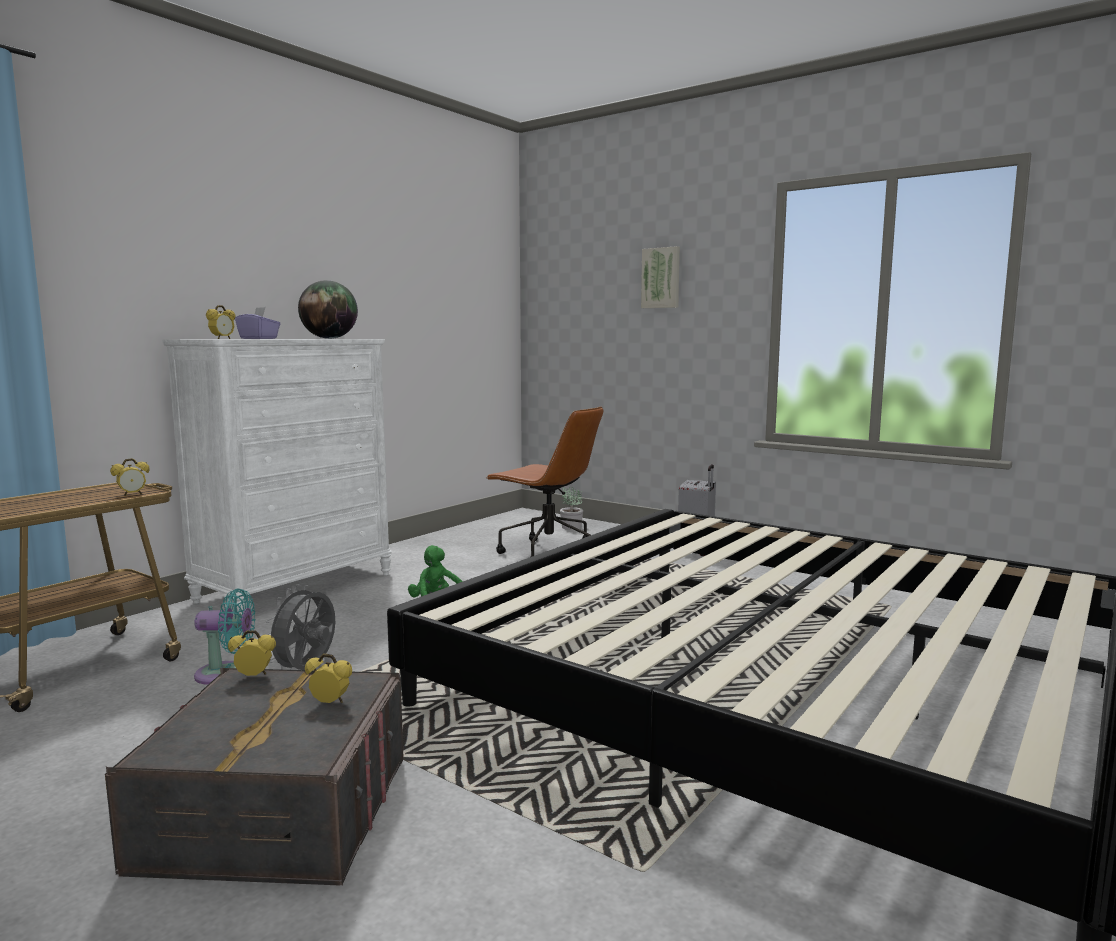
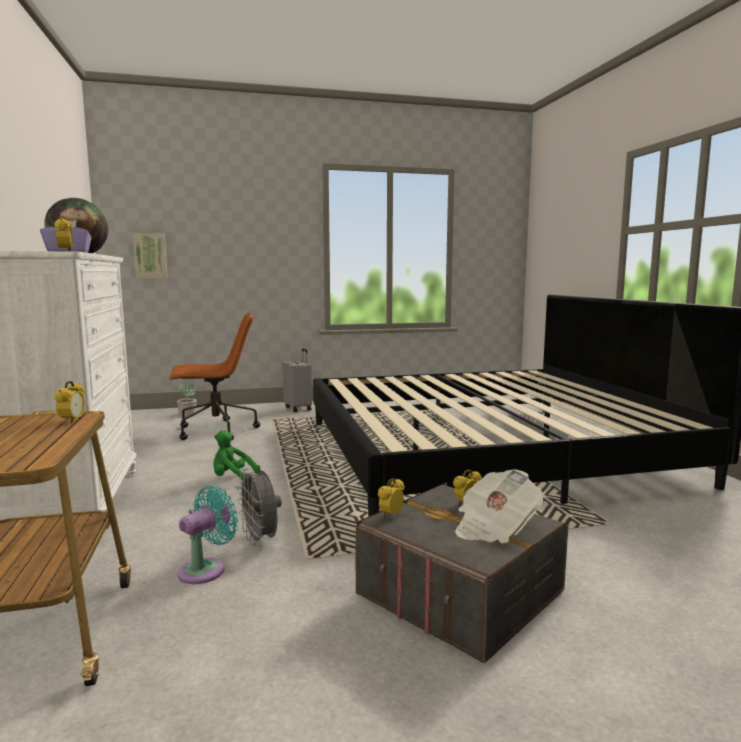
camera: 50 degrees left, 0 degrees up
(264, 736) = (494, 528): none -> newspaper
(661, 278) = (239, 219): picture -> picture (150, 256)

